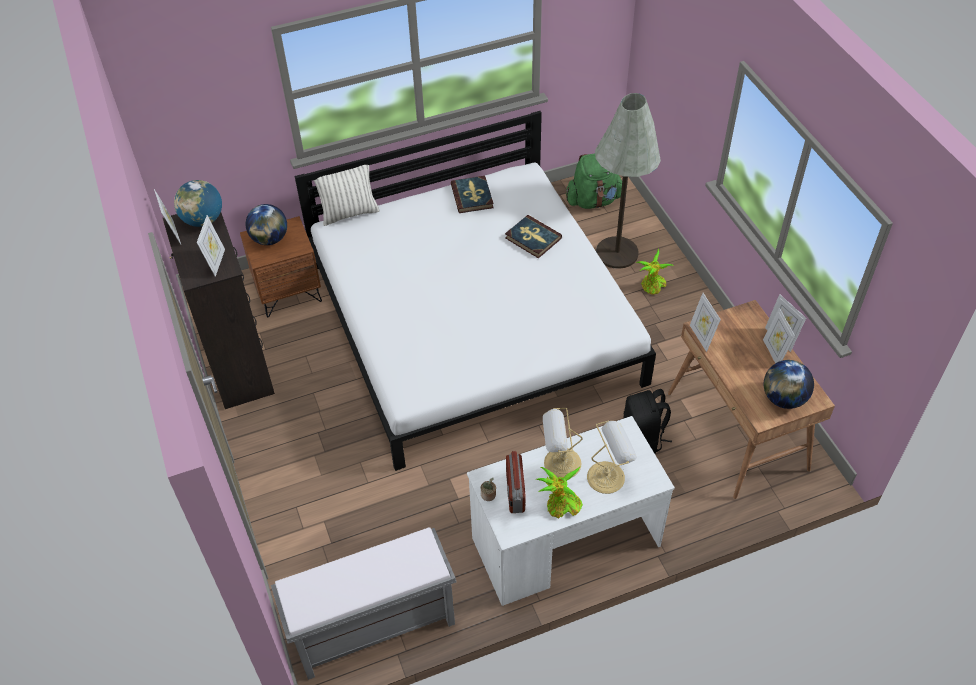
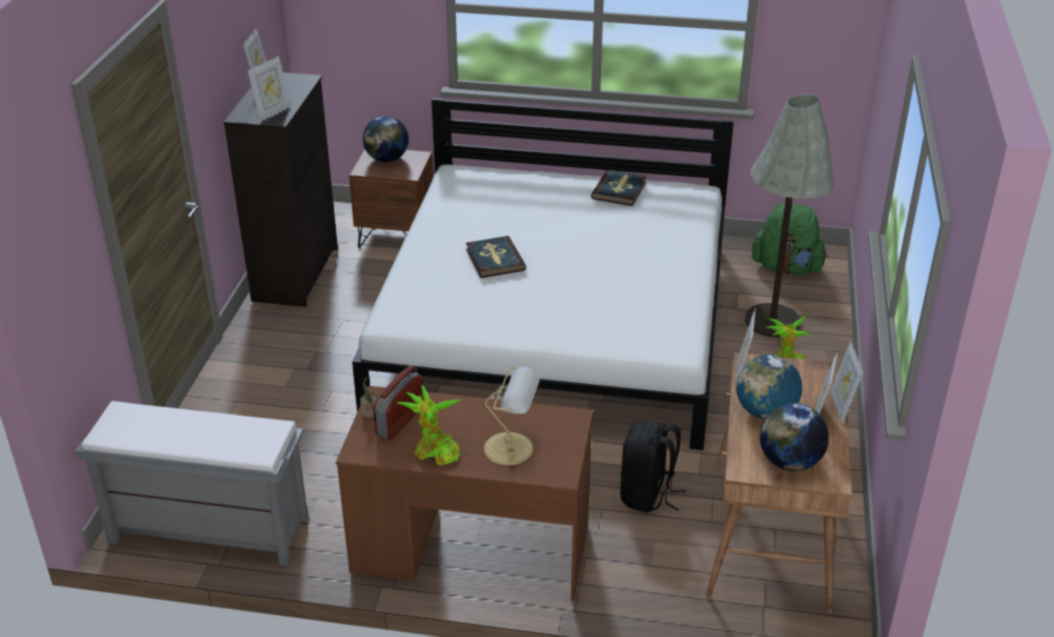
camera: 30 degrees right, 15 degrees down
(203, 220) = (295, 82): globe -> globe (765, 412)
(349, 213) = (483, 166): pillow -> none
(533, 238) = (650, 243): book -> book (494, 260)
(560, 463) = (471, 417): table lamp -> none
(565, 542) = (471, 549): white desk -> brown desk

